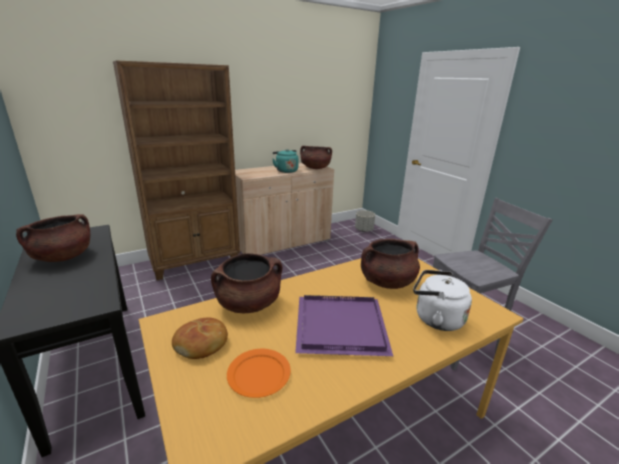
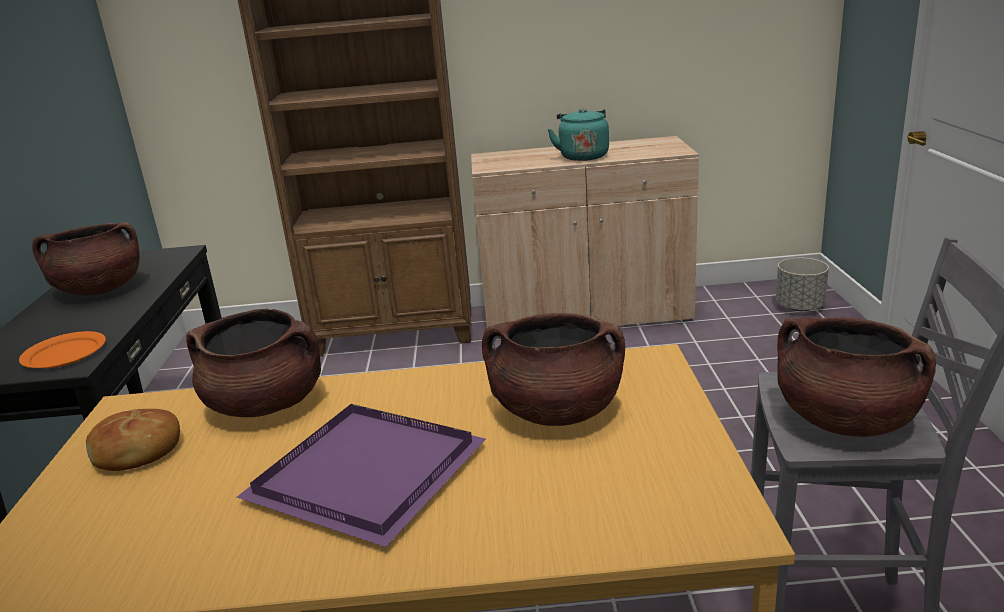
camera: 30 degrees right, 0 degrees up
(259, 375) = (159, 516): orange plate -> orange plate (64, 354)
(315, 168) = (656, 151): brown cooking pot -> brown cooking pot (844, 420)
(435, 318) = (569, 503): white kettle -> none

